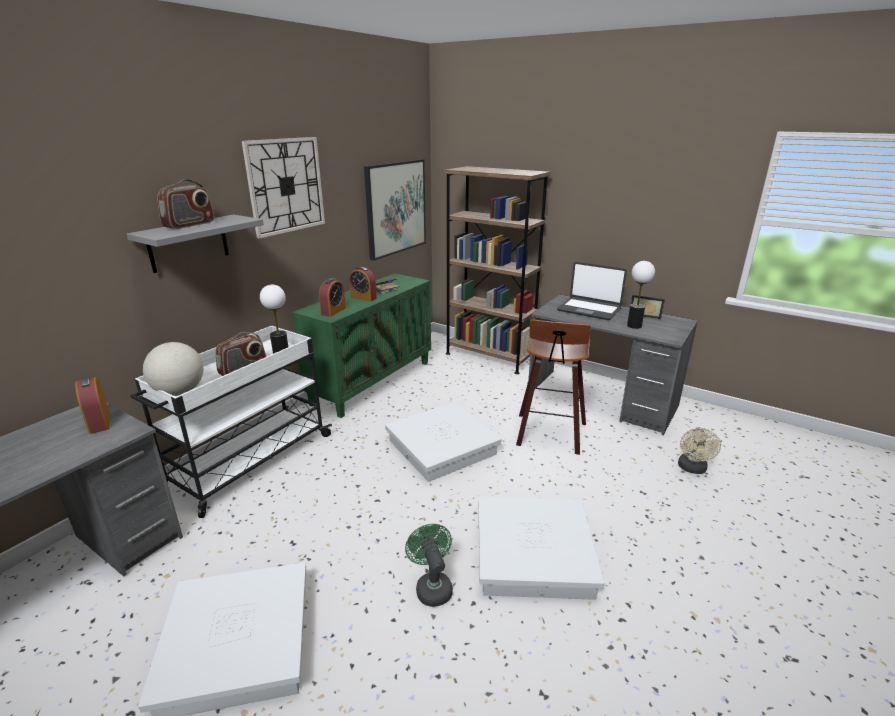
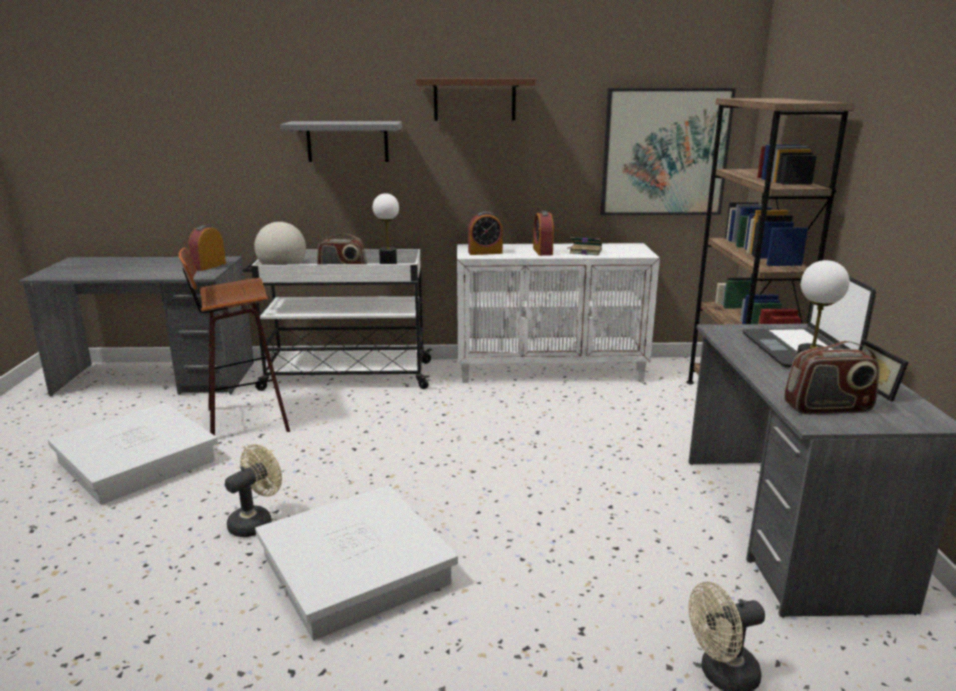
camera: 55 degrees right, 5 degrees down
(190, 225) = (340, 121): radio -> radio (828, 408)
(286, 186) = (474, 99): wall clock -> brown shelf
(373, 382) = (551, 370): green cabinet -> white cabinet
(432, 586) = (256, 522): green fan -> beige fan
(441, 447) = (485, 448): white storage box -> none
(550, 435) = (614, 510): stool -> stool (244, 418)

